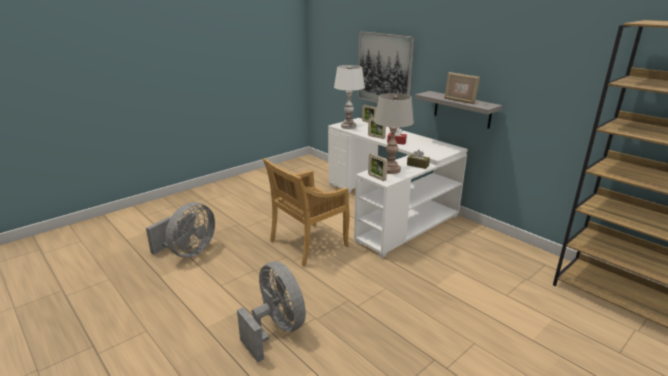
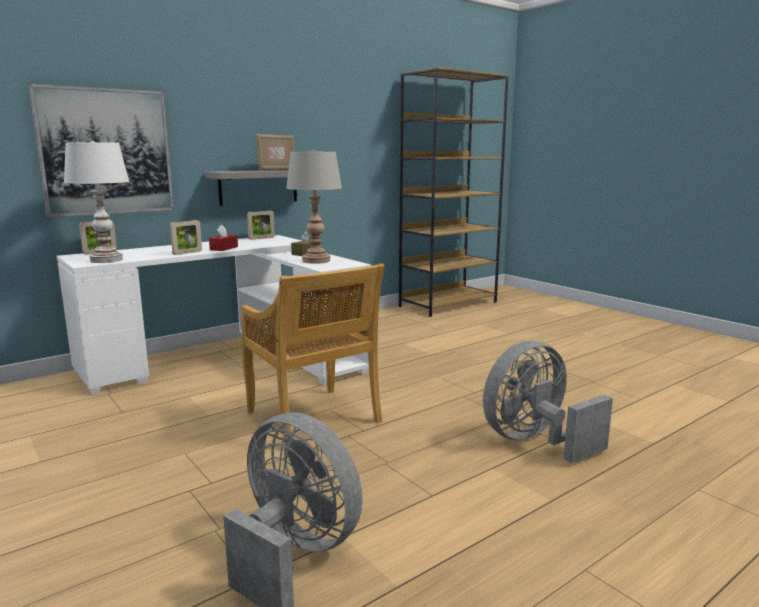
camera: 85 degrees left, 10 degrees down
(377, 177) = (340, 265): picture frame -> picture frame (261, 238)

